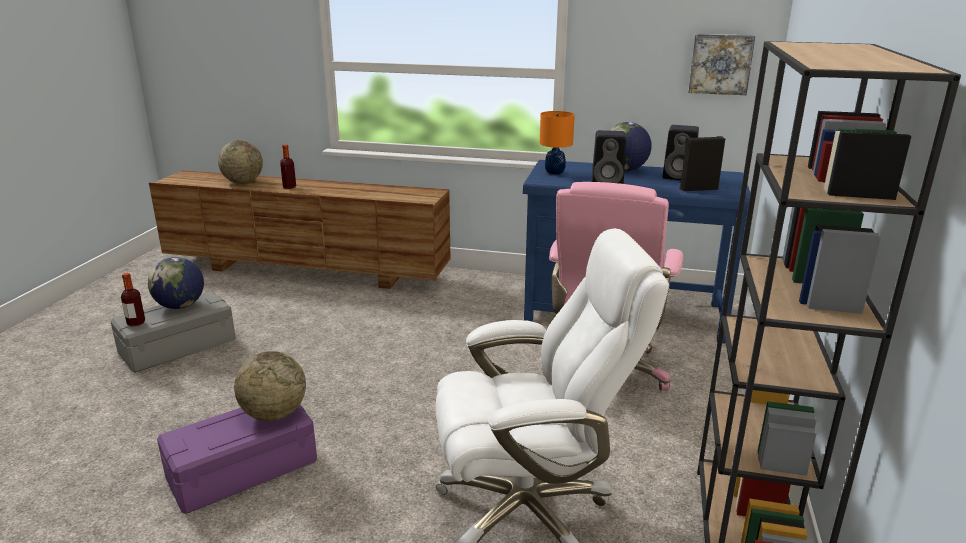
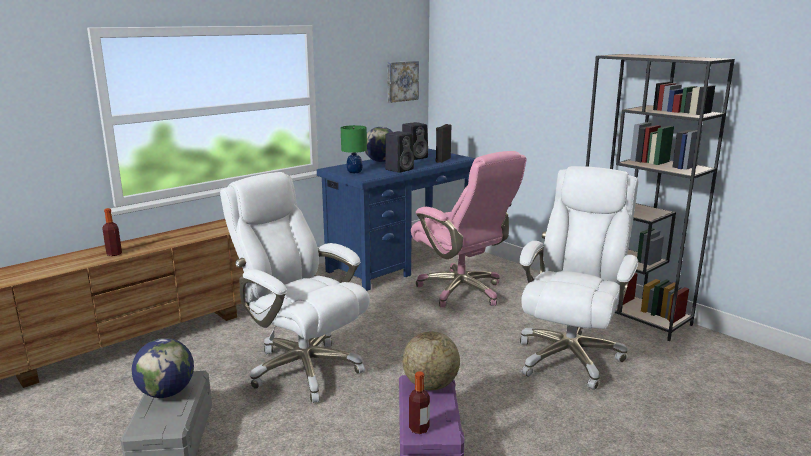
camera: 55 degrees left, 5 degrees down
(136, 323) = (165, 423): bottle -> bottle (419, 428)
(243, 182) = (47, 267): globe -> none
(330, 352) = (303, 368): none -> white office chair
(553, 172) = (354, 172): orange table lamp -> green table lamp

